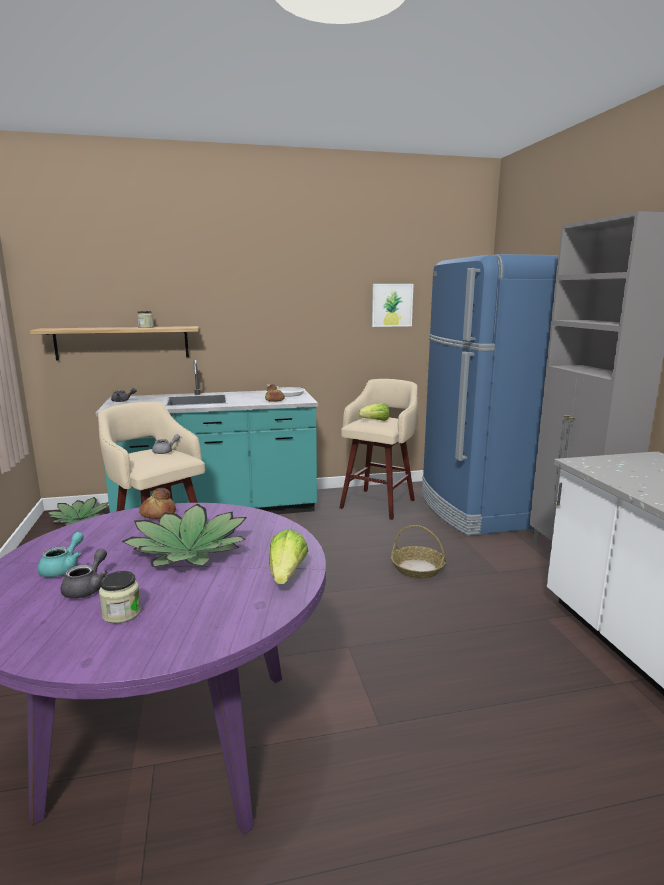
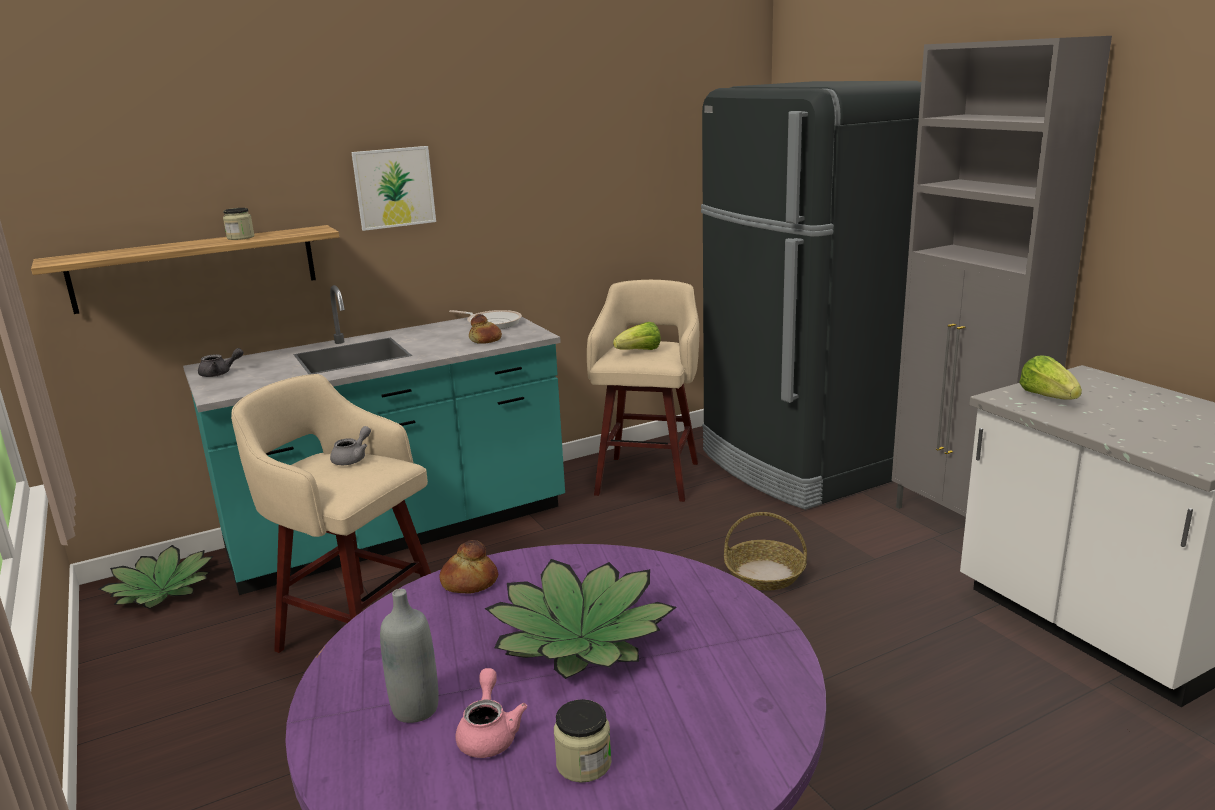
camera: 15 degrees left, 5 degrees up
(64, 568) = (415, 708): turquoise teapot -> grey bottle
(88, 588) = (489, 733): grey teapot -> pink teapot
(287, 574) = (757, 648): lettuce -> lettuce (1048, 397)
(392, 305) = (632, 159): picture -> picture (394, 187)
(477, 510) = (796, 466): blue fridge -> black fridge

